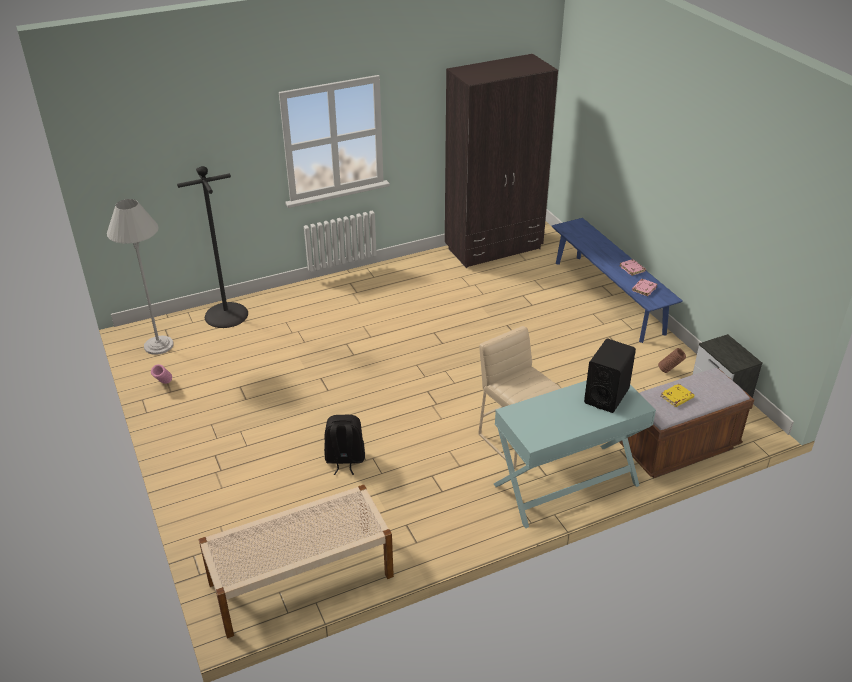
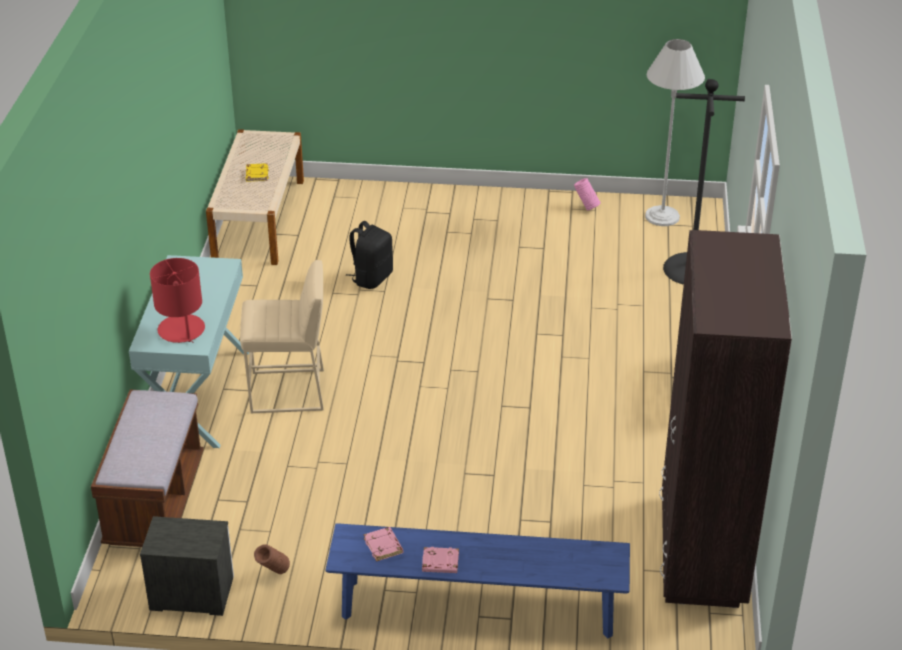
camera: 120 degrees right, 0 degrees up
(606, 396) = (181, 330): black speaker -> red table lamp
(677, 398) = (153, 421): yellow book -> yellow book (256, 174)

